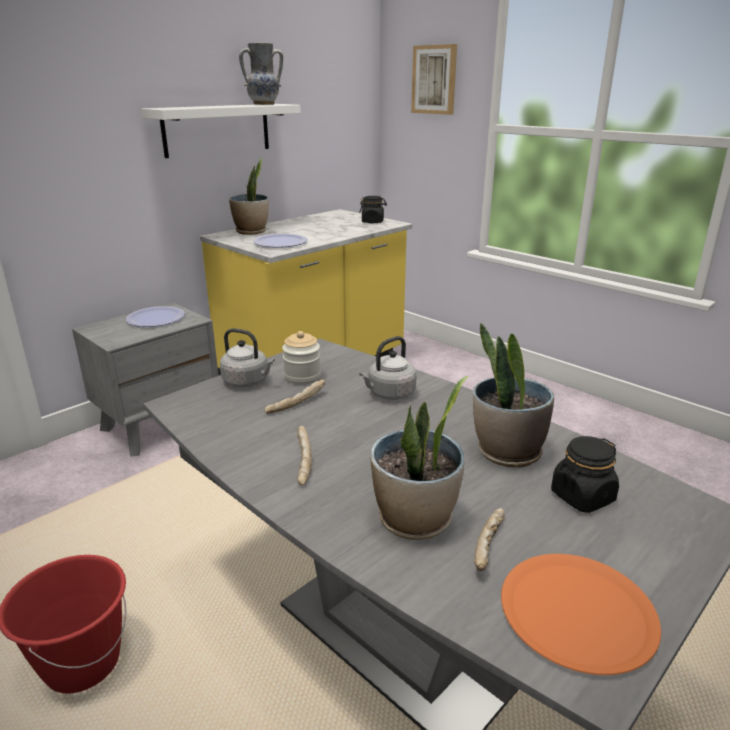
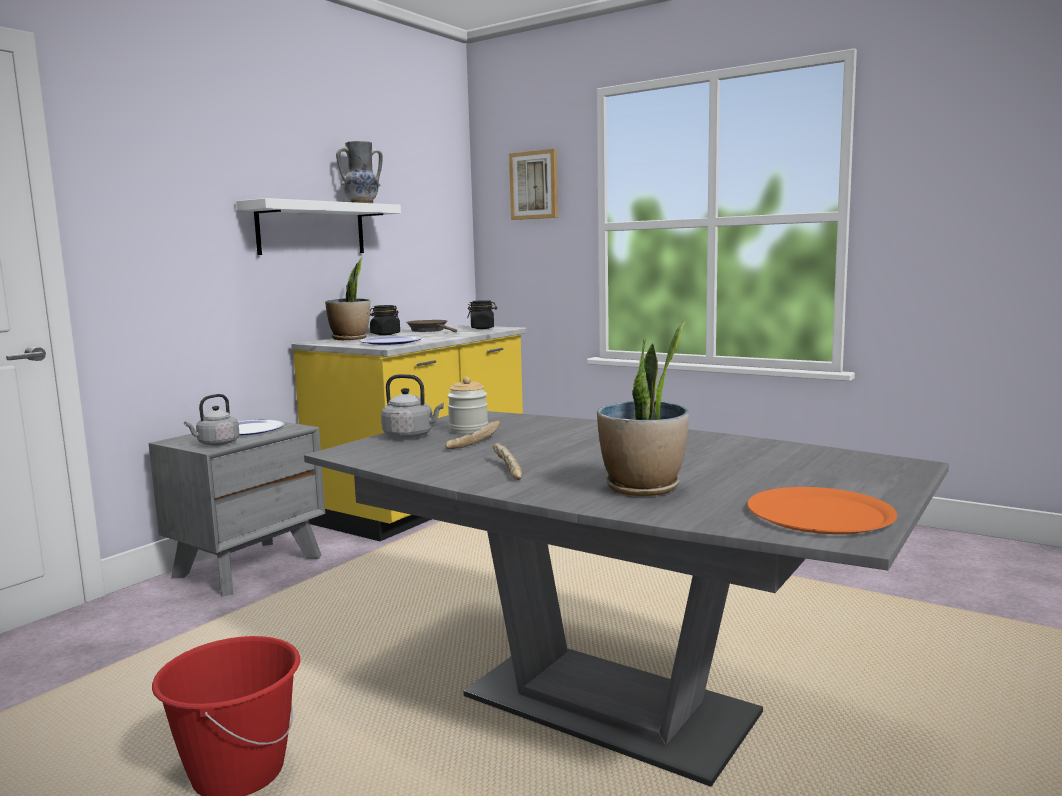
camera: 10 degrees left, 15 degrees down
(325, 222) = (430, 330): none -> brown frying pan
(389, 394) = (568, 432): grey kettle -> grey kettle (216, 444)
(490, 546) = (722, 493): bread -> none
(507, 452) = (706, 451): potted plant -> none
(582, 497) = (790, 466): black jar -> black jar (385, 334)

